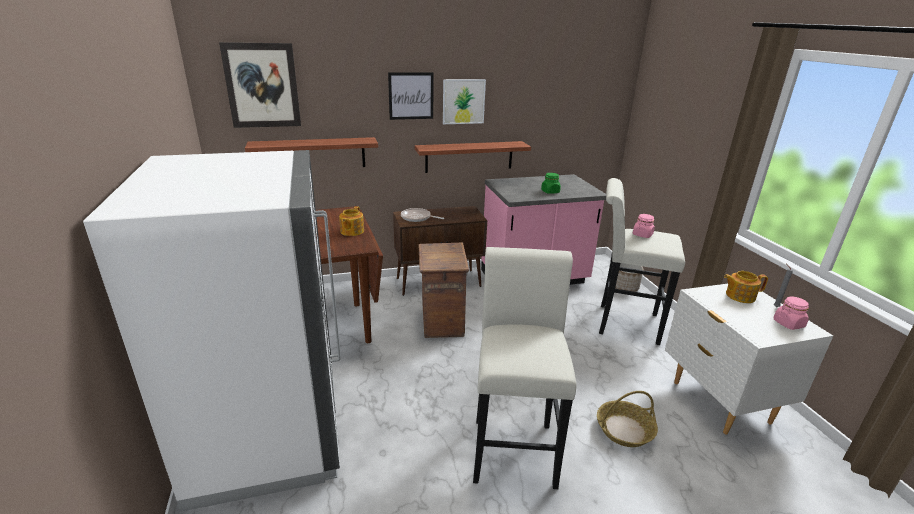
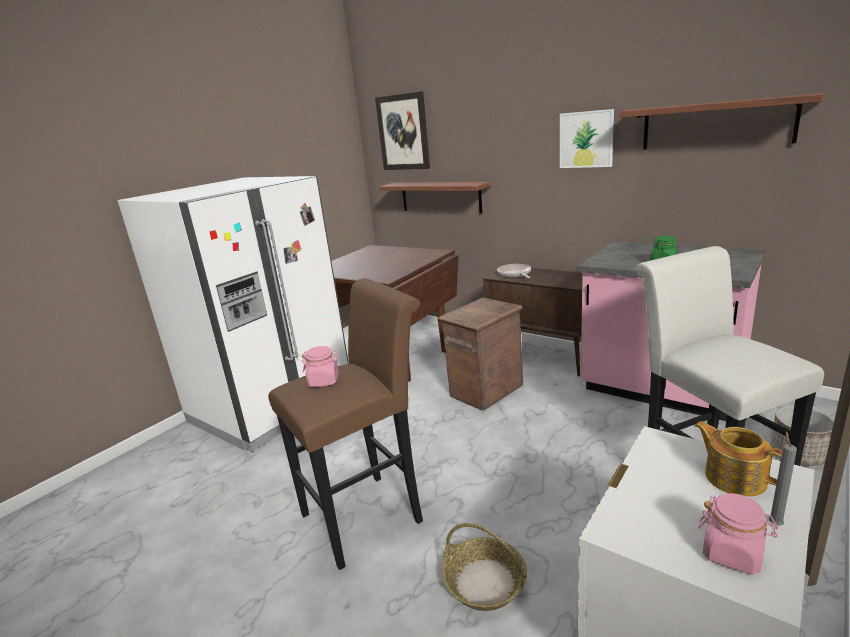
camera: 55 degrees right, 5 degrees down
(351, 231) = (405, 267): teapot -> none
(411, 96) = (525, 135): picture -> none
(469, 156) = (594, 210): shelf -> shelf (716, 124)
(513, 445) = (369, 514): white stool -> brown stool
(642, 235) = (729, 345): pink jar -> pink jar (324, 381)

